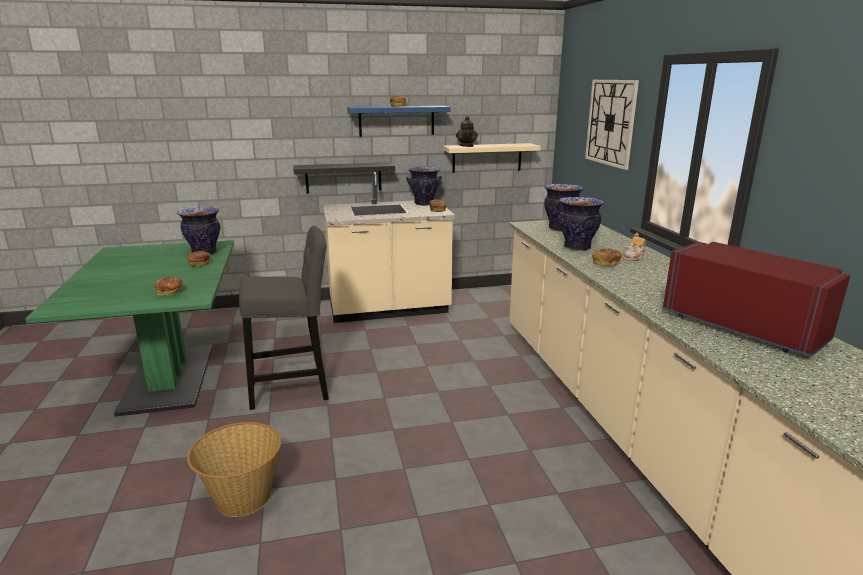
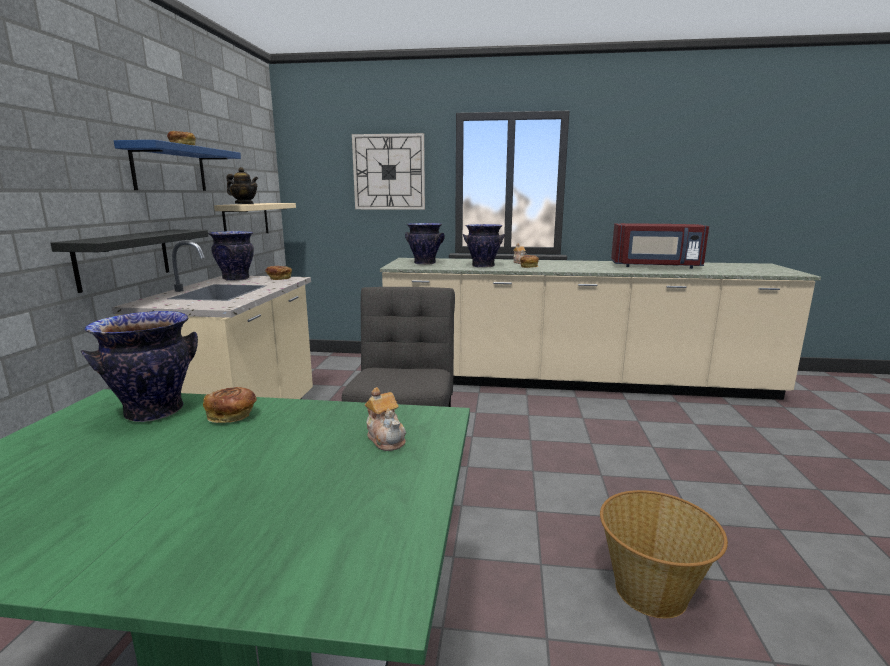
camera: 70 degrees left, 5 degrees down
(170, 292) = (386, 438): bread -> teapot
(743, 327) = (655, 266): red microwave -> red microwave turned 150 degrees counterclockwise

